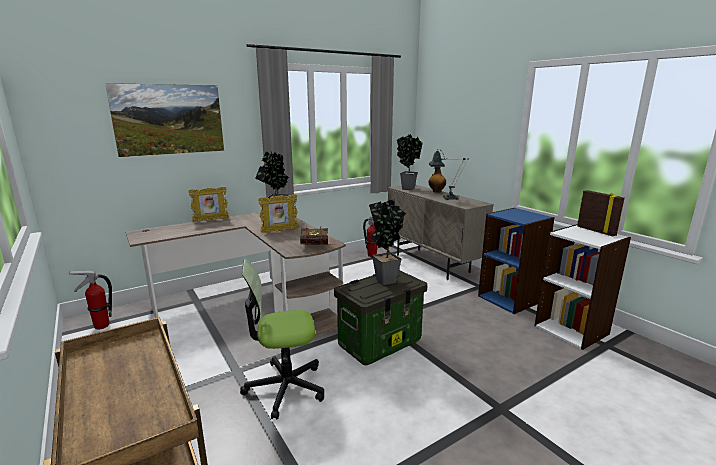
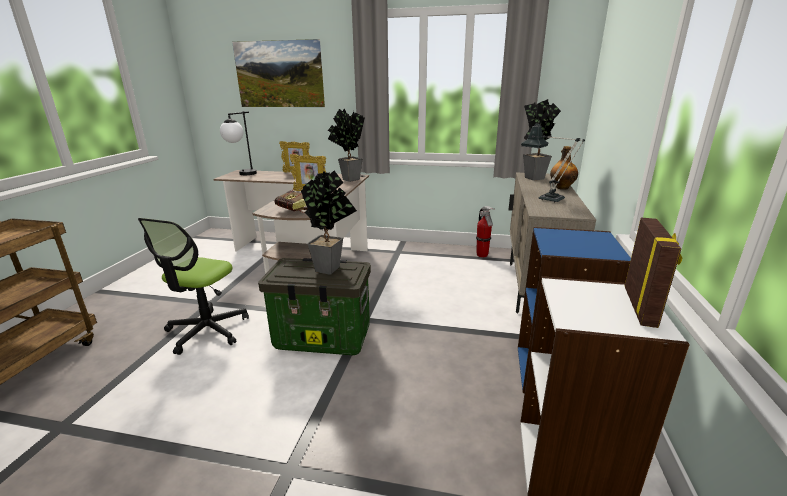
camera: 45 degrees right, 5 degrees up
(101, 326) = (214, 240): fire extinguisher -> none
(155, 233) = (242, 175): none -> table lamp
(285, 387) = (207, 331): office chair -> office chair turned 105 degrees counterclockwise

